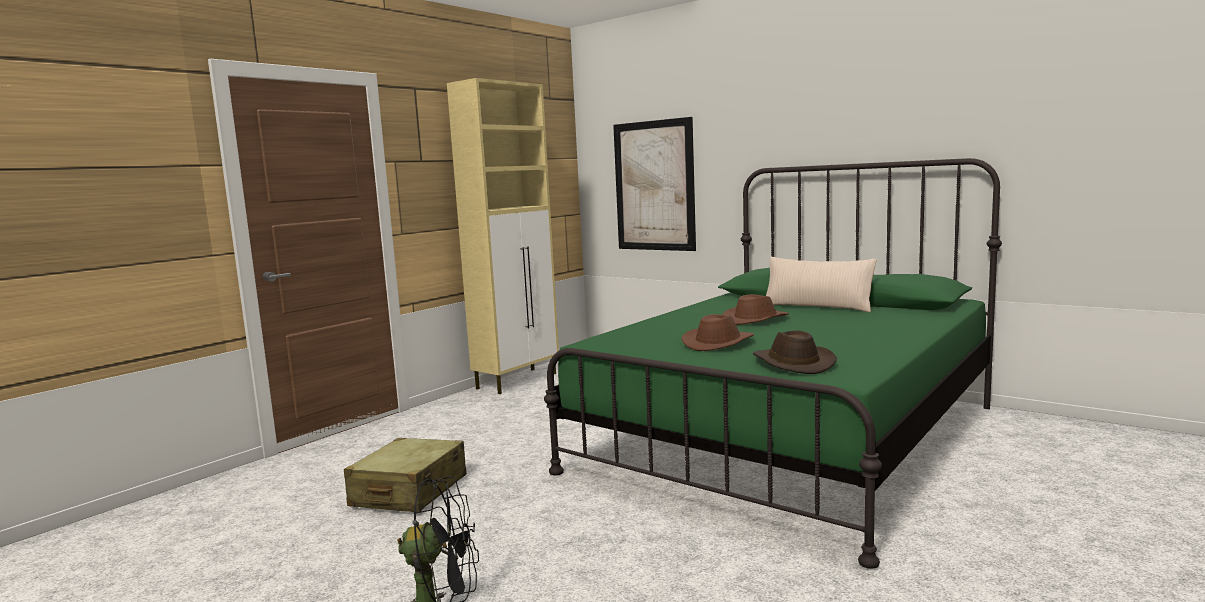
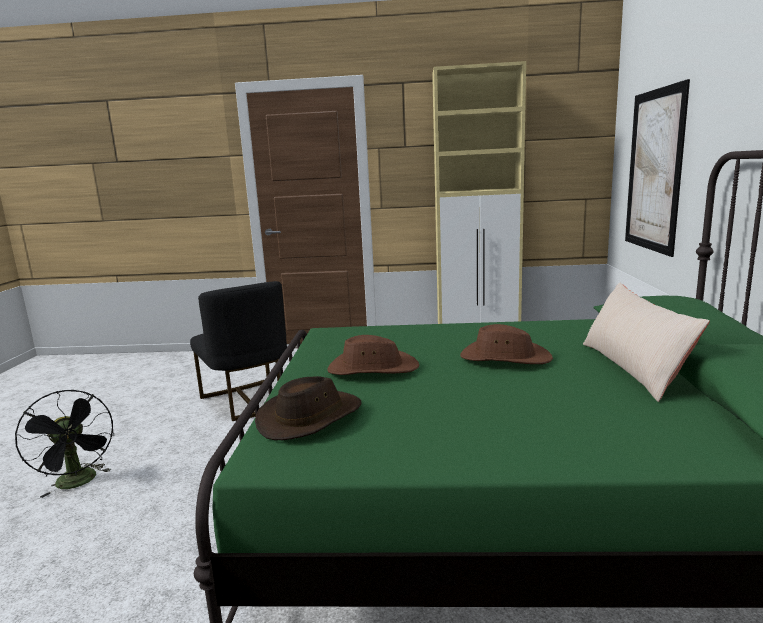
camera: 55 degrees right, 5 degrees up
(409, 492) = (246, 401): beige suitcase -> black chair

